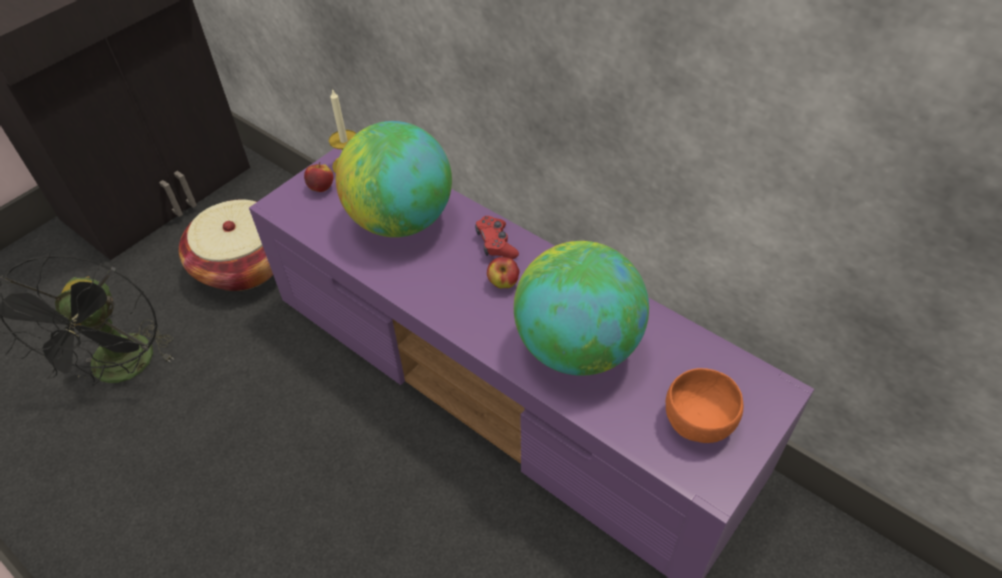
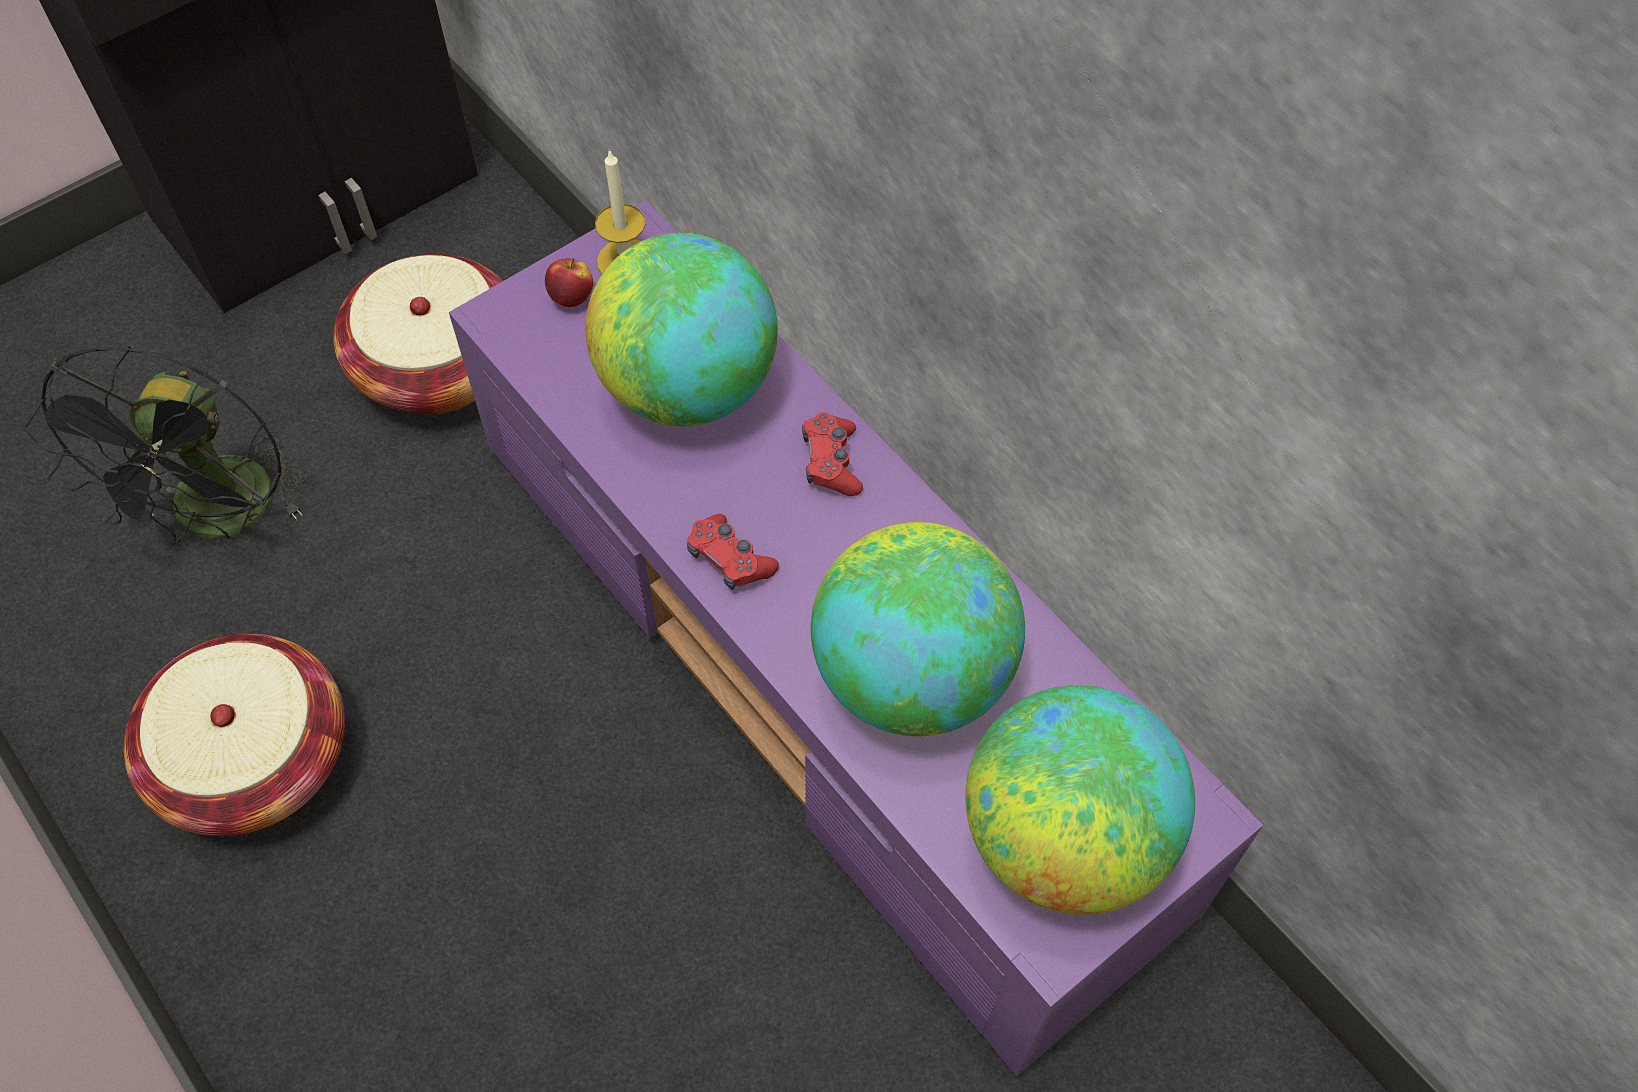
camera: 10 degrees right, 10 degrees up
(163, 506) = (255, 758): none -> basket
(449, 305) = (730, 559): none -> red game controller
(503, 283) = (825, 537): apple -> none
(699, 421) = (1063, 839): orange bowl -> globe

